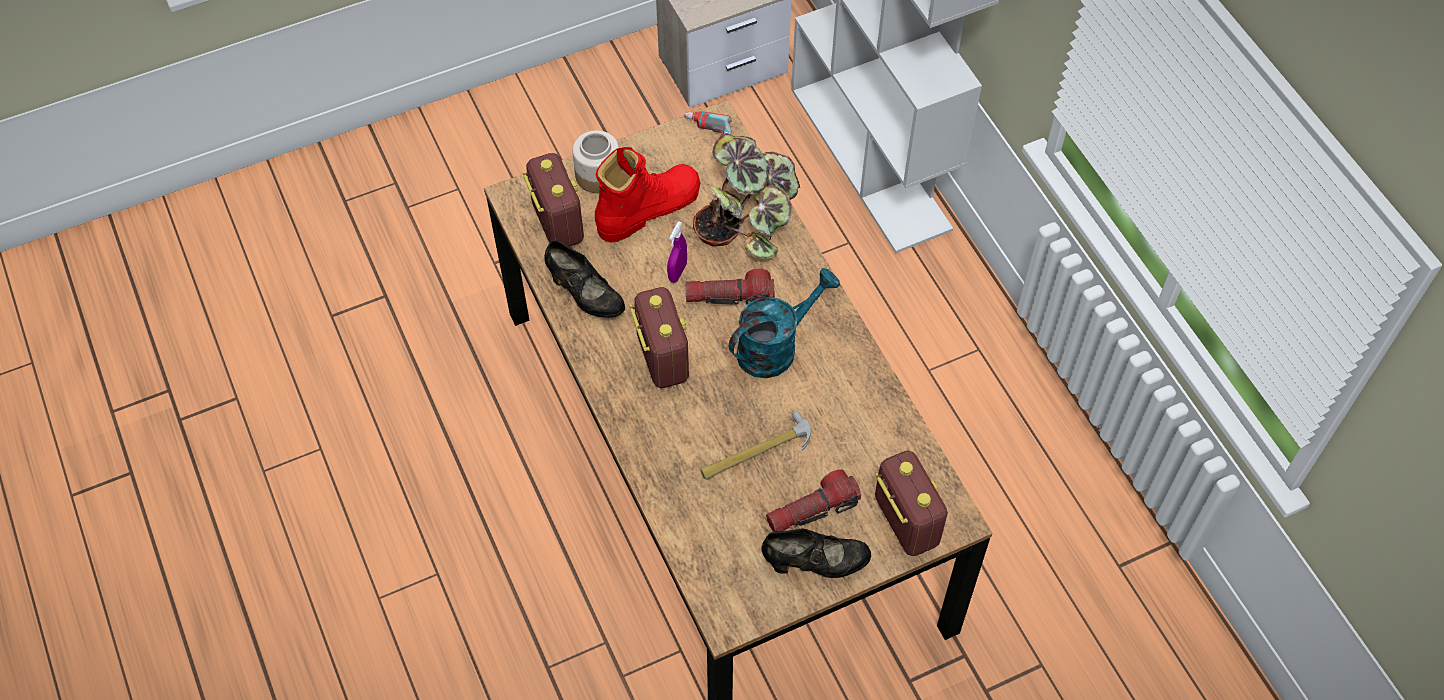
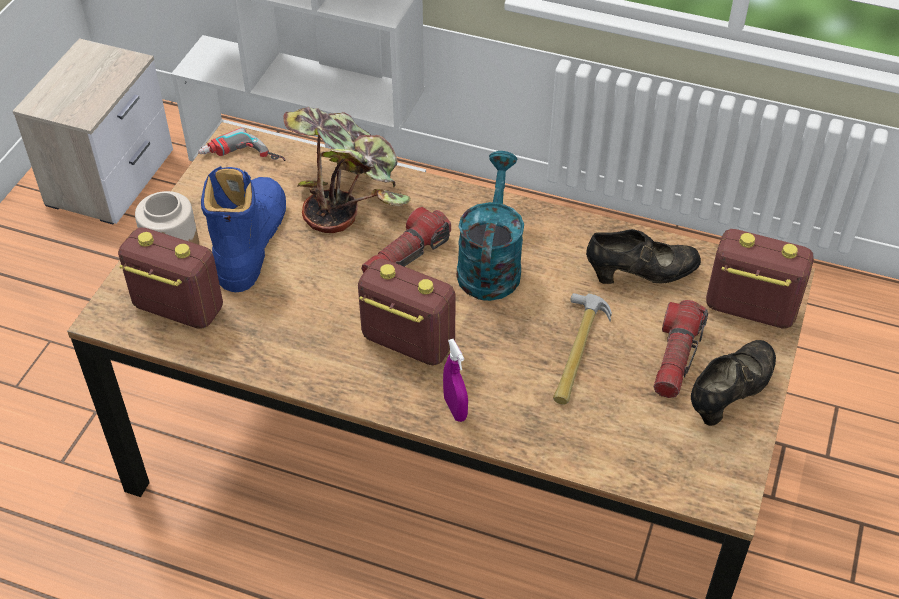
camera: 45 degrees left, 10 degrees down
(585, 295) = (276, 345): black shoe -> black shoe (641, 274)
(648, 208) = (250, 242): red boot -> blue boot
(677, 272) = (338, 270): purple spray bottle -> purple spray bottle (455, 409)

